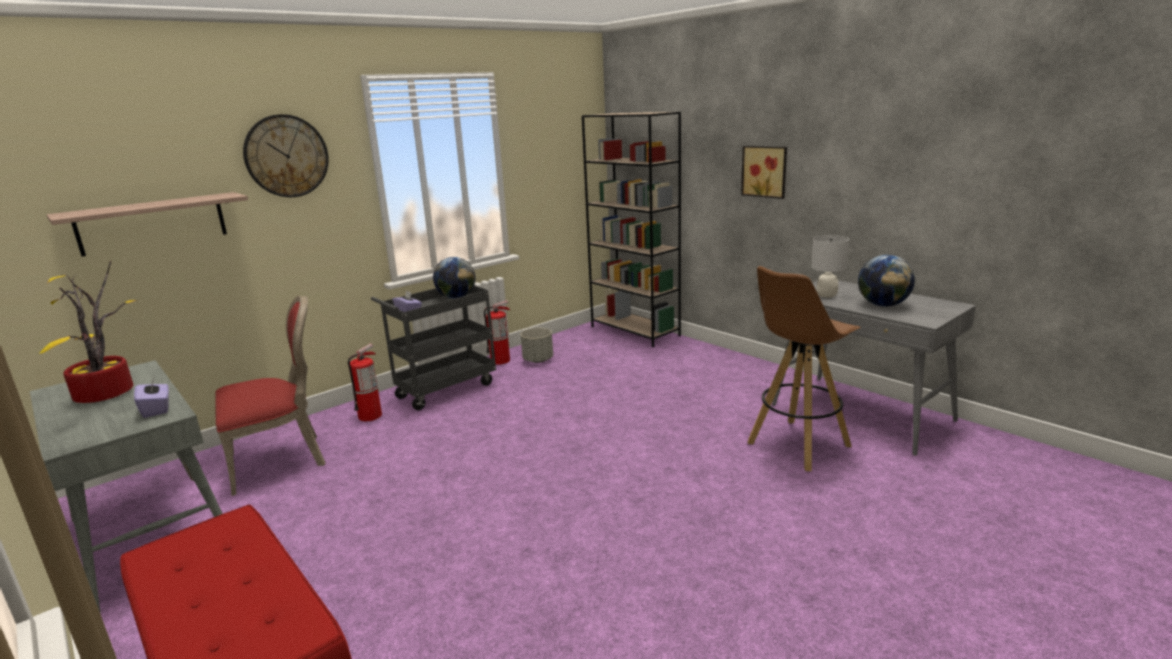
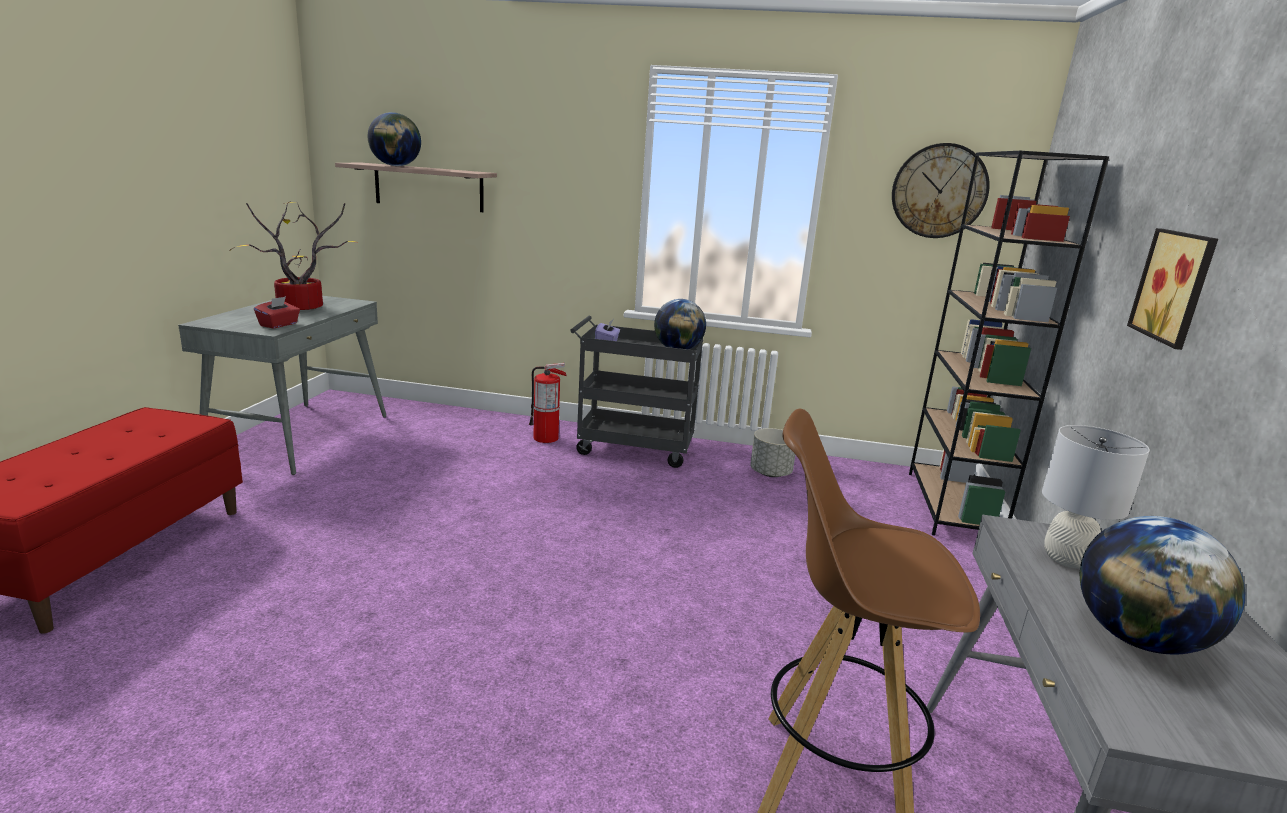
camera: 50 degrees right, 0 degrees up
(126, 207) = (396, 166): none -> globe
(157, 409) = (279, 325): purple tissue box -> red tissue box
(281, 460) = (438, 434): red chair -> none
(286, 156) = (552, 146): wall clock -> wall clock (939, 191)
(500, 360) = (737, 454): fire extinguisher -> none

